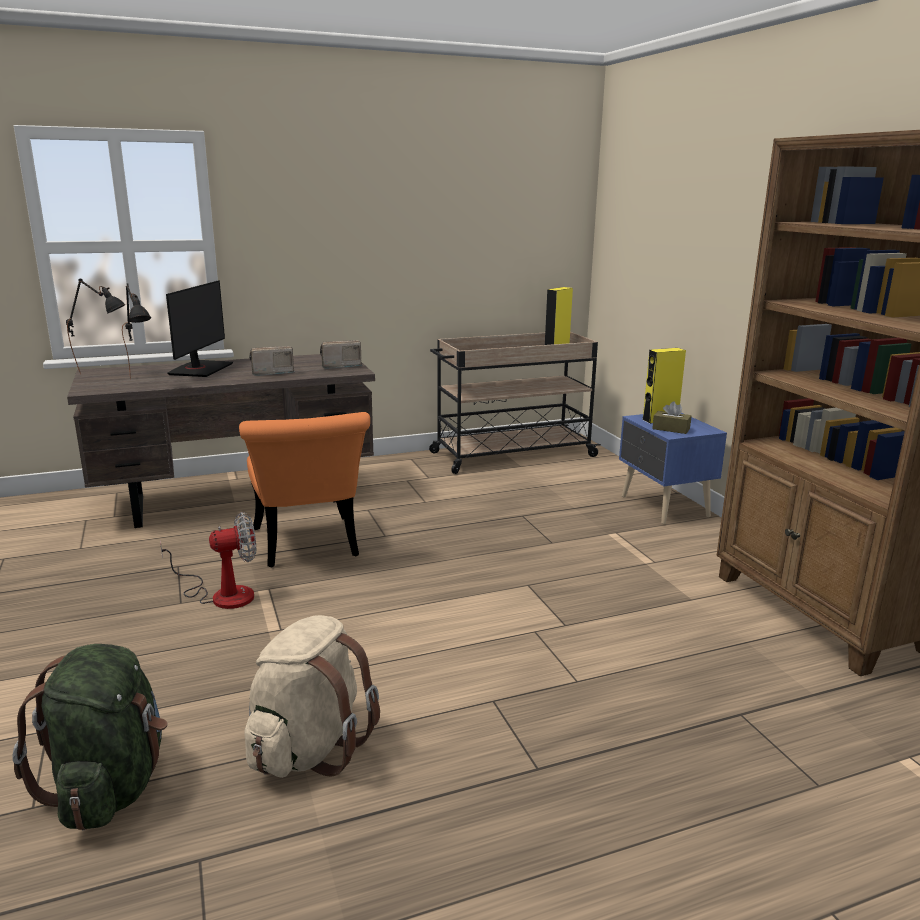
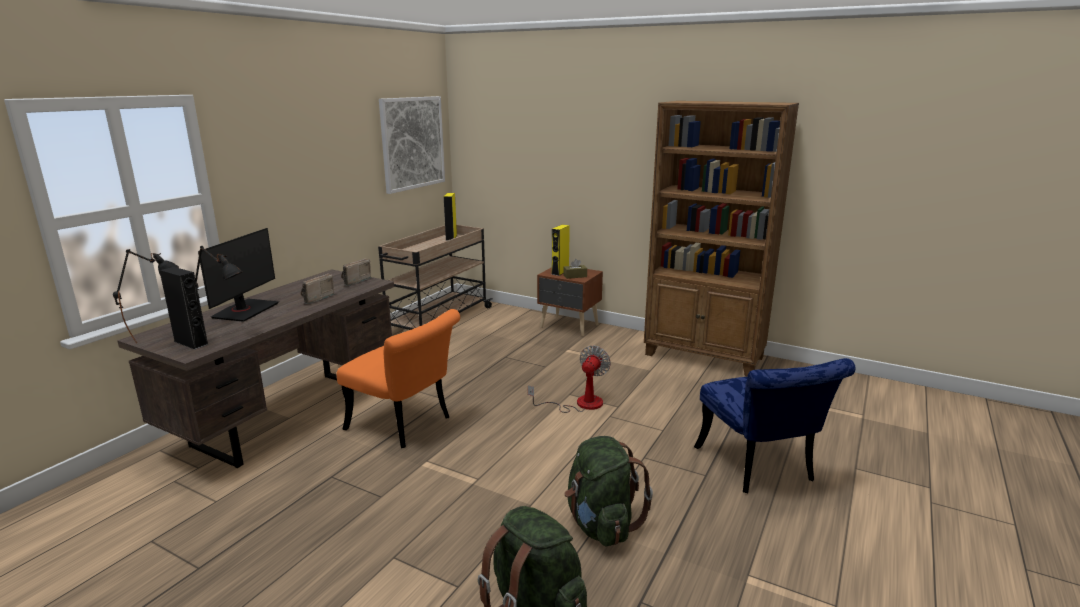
camera: 40 degrees left, 0 degrees up
(107, 383) = (191, 343): none -> black speaker
(200, 369) = (245, 310): monitor -> monitor turned 45 degrees clockwise
(222, 594) = (400, 478): fan -> fan (579, 404)
(310, 747) = (601, 525): beige backpack -> green backpack
(522, 214) = (412, 143): none -> picture
(637, 808) = (759, 469): none -> blue chair
(663, 507) = (569, 326): blue nightstand -> brown nightstand

